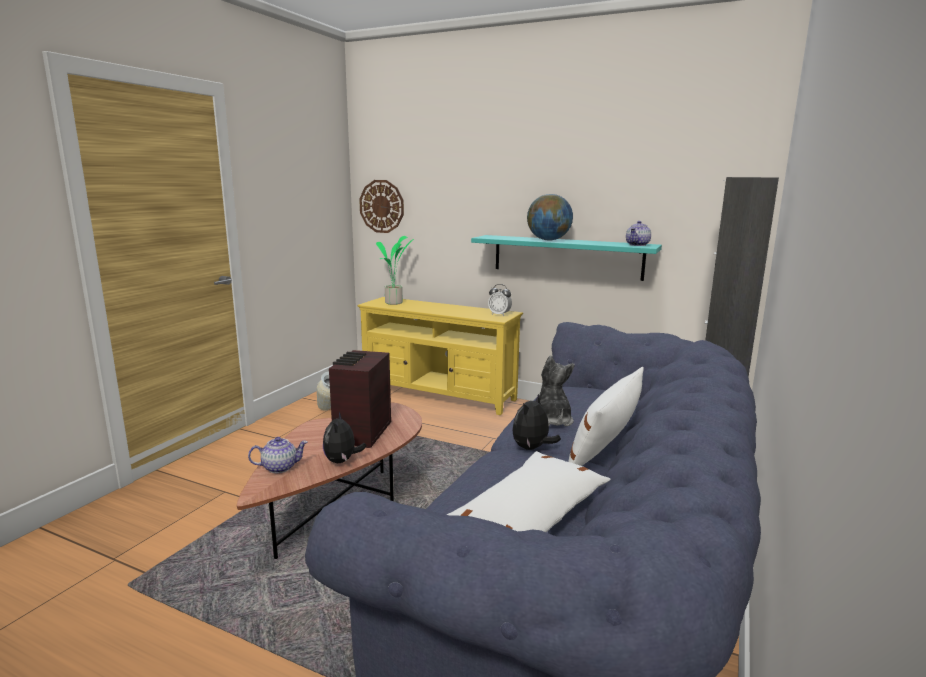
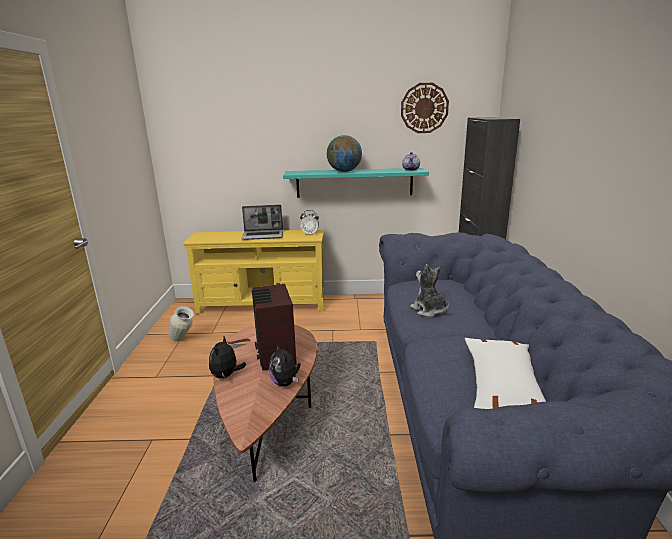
camera: 25 degrees left, 5 degrees up
(280, 467) = (240, 404): teapot -> none
(381, 206) = (184, 153): wall clock -> wall clock (424, 108)
(395, 303) = (214, 236): potted plant -> none
(446, 309) = (263, 235): none -> laptop
(532, 448) = (438, 335): plush toy -> plush toy (226, 376)
(605, 450) = (483, 324): white pillow -> none

